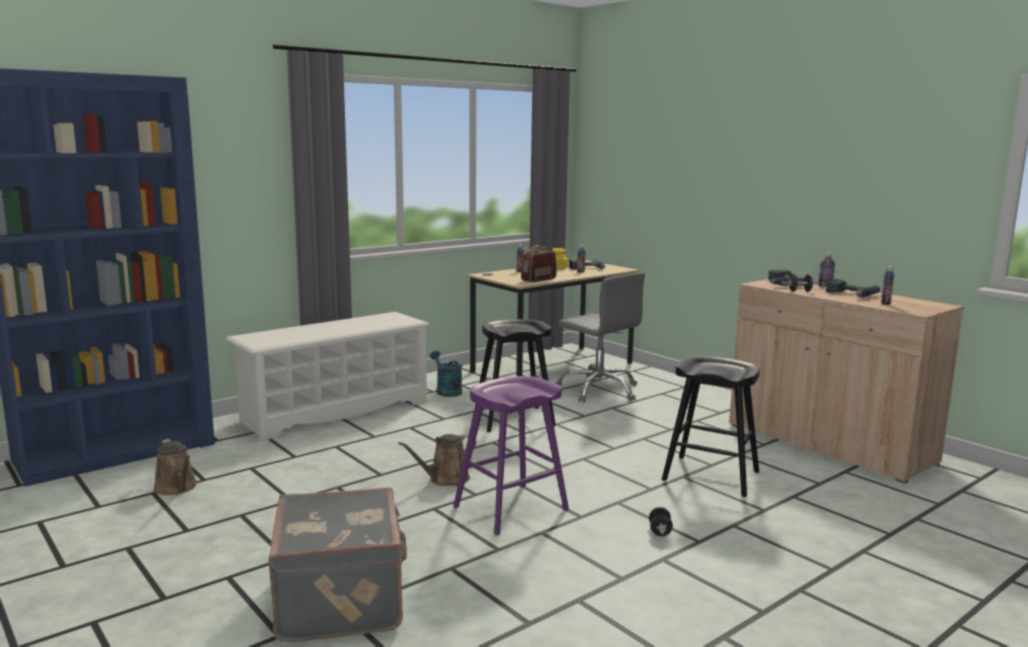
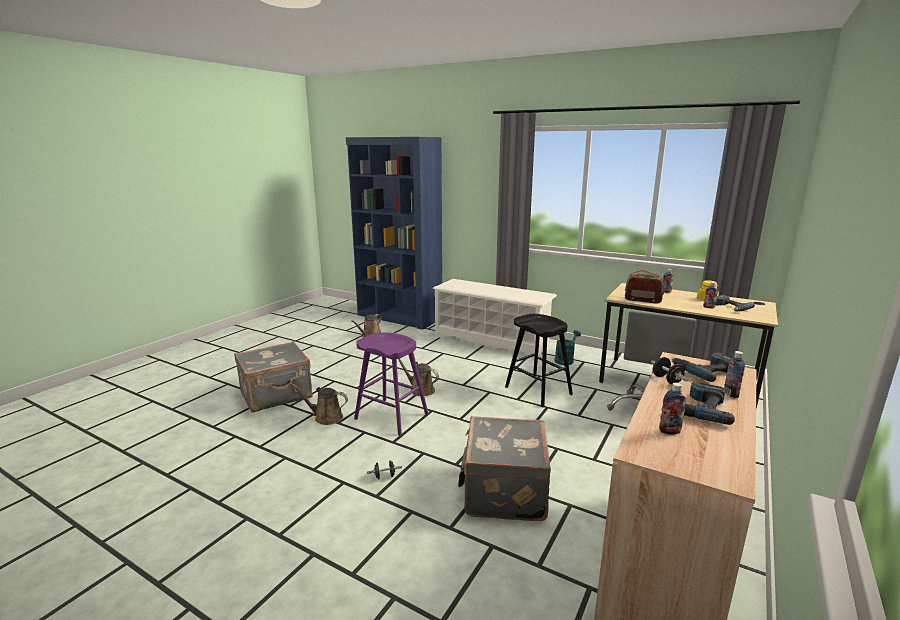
camera: 70 degrees right, 5 degrees up
(473, 558) = (325, 417): none -> brown watering can
(710, 476) = (503, 491): black stool -> grey suitcase

